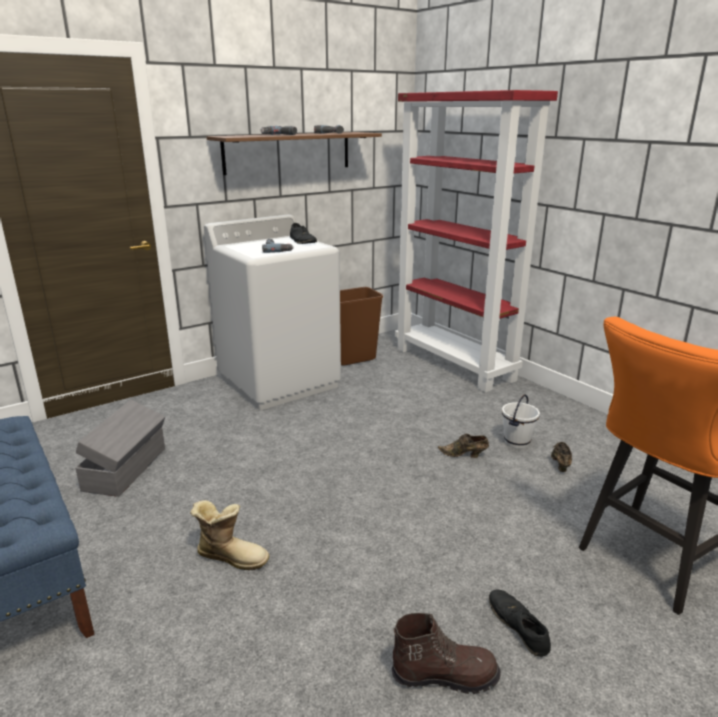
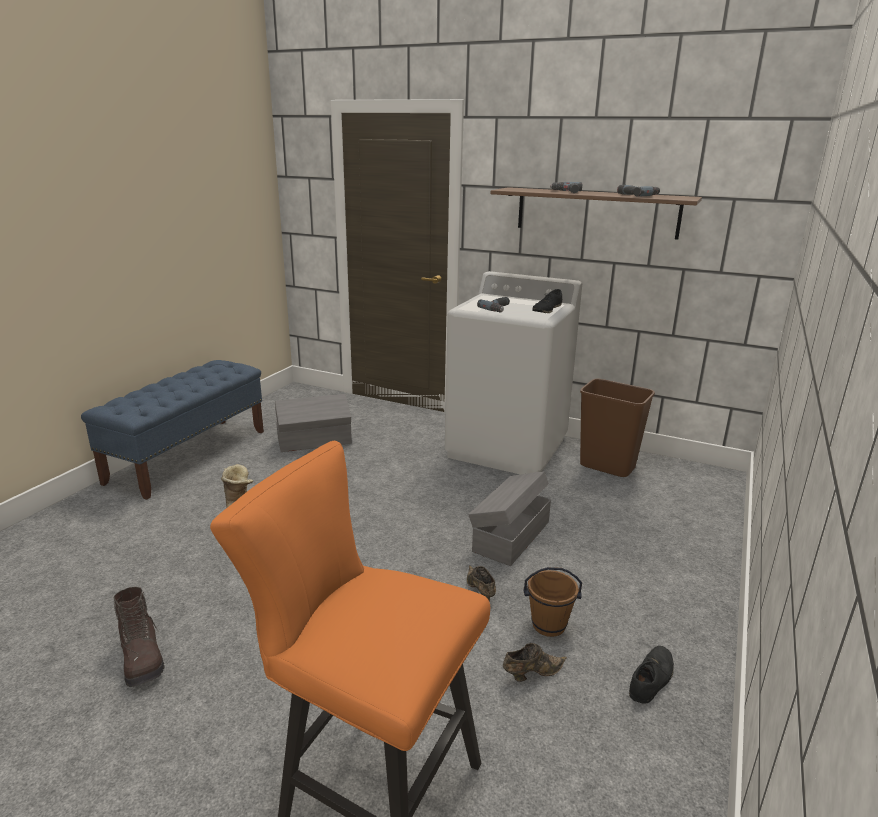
camera: 60 degrees right, 0 degrees up
(406, 422) = (509, 536): none -> grey storage box
(455, 364) = (695, 532): red bookcase -> none
(516, 442) = (548, 625): white bucket -> brown bucket
(518, 626) = (214, 691): black shoe -> black shoe (651, 679)

